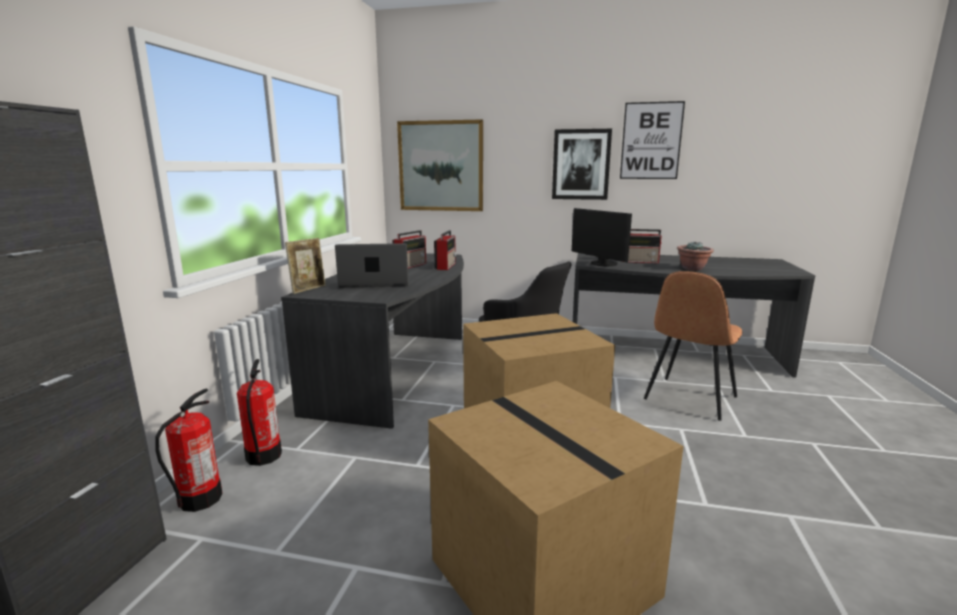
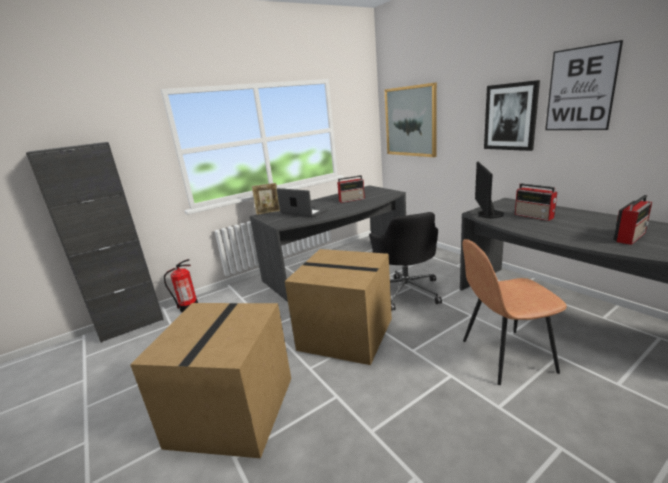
camera: 45 degrees right, 5 degrees up
(263, 456) = (227, 297): fire extinguisher -> none
(446, 266) = (370, 202): radio -> radio (630, 236)
(692, 268) = (567, 233): potted plant -> none

